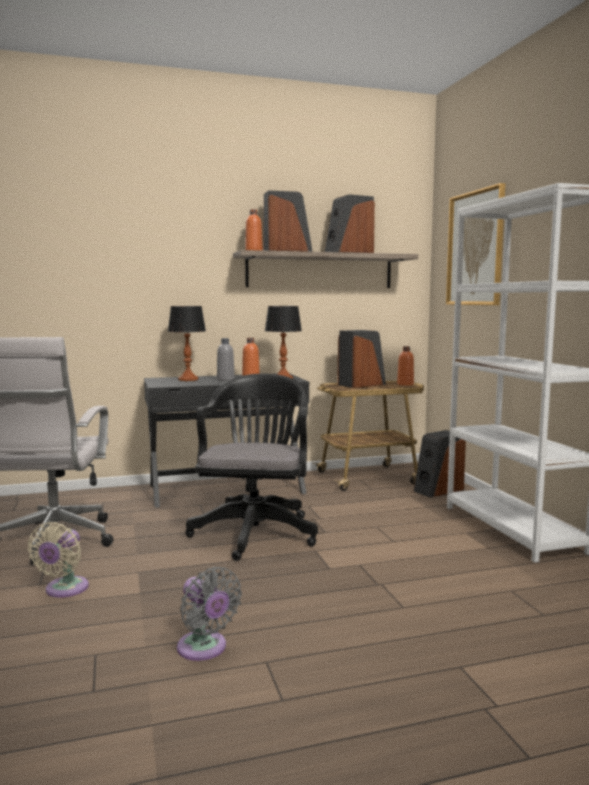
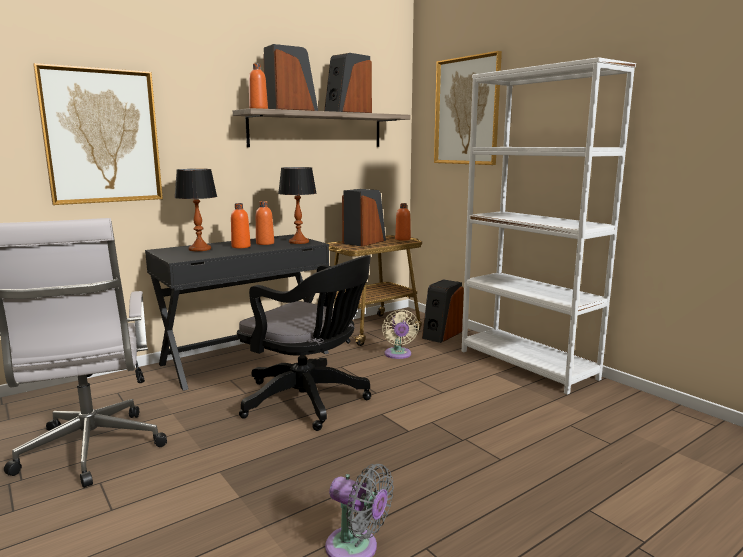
camera: 20 degrees left, 5 degrees up
(64, 590) = (148, 512): beige fan -> beige fan (398, 355)
(114, 277) = (102, 136): none -> picture
(225, 379) = (241, 246): grey bottle -> orange bottle
(256, 531) = (309, 401): black office chair -> black office chair turned 135 degrees clockwise

